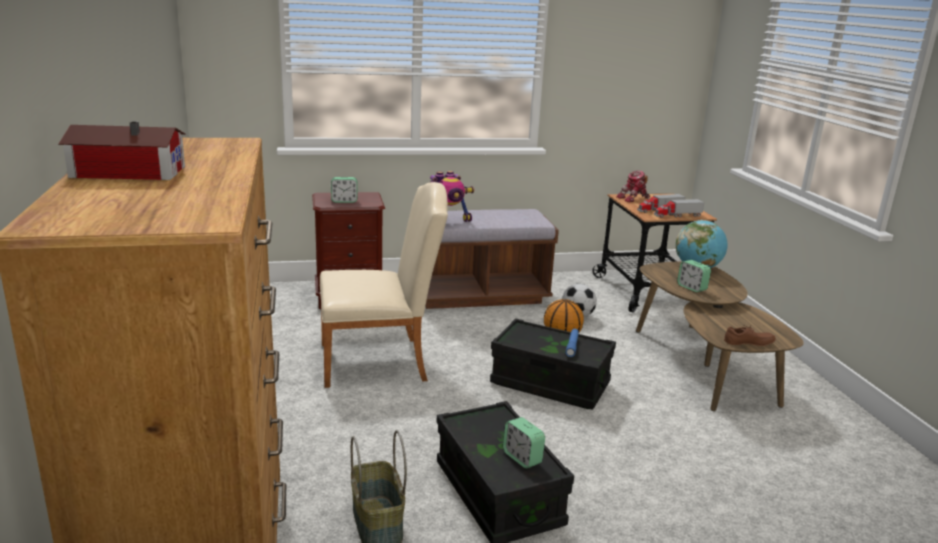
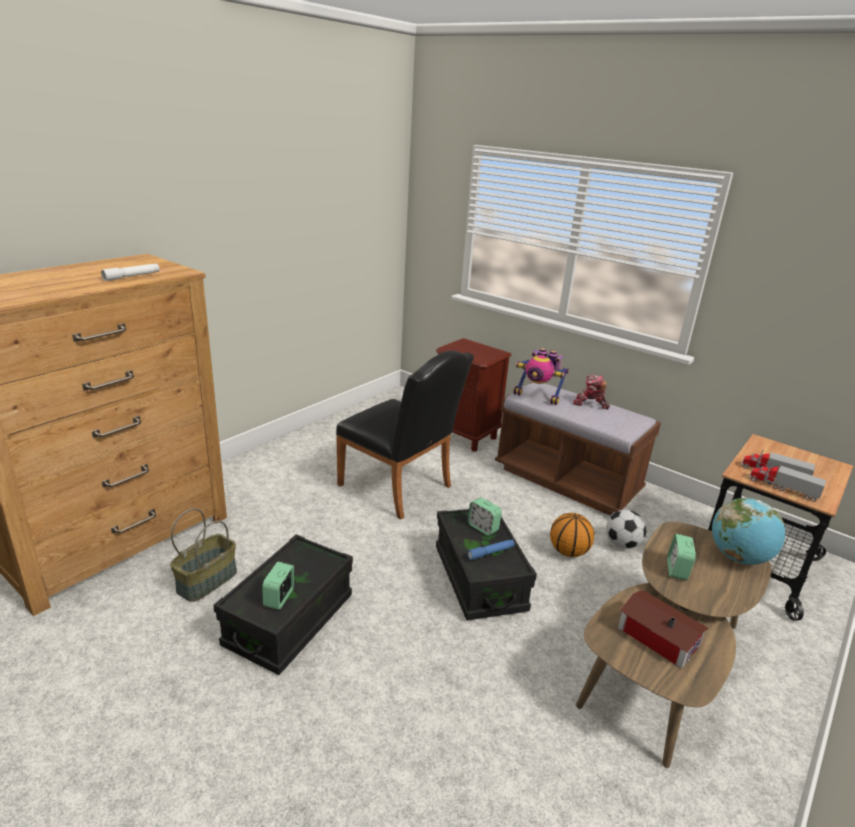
camera: 50 degrees right, 5 degrees up
(126, 171) = (62, 273): toy house -> toy house (657, 635)
(217, 155) = (132, 276): none -> white flashlight
(344, 201) = (466, 351): alarm clock -> alarm clock (483, 527)
(381, 361) = (400, 488): beige chair -> black chair
(634, 198) = (774, 450): toy robot -> toy robot (590, 404)
(749, 343) = (626, 658): brown shoe -> none

